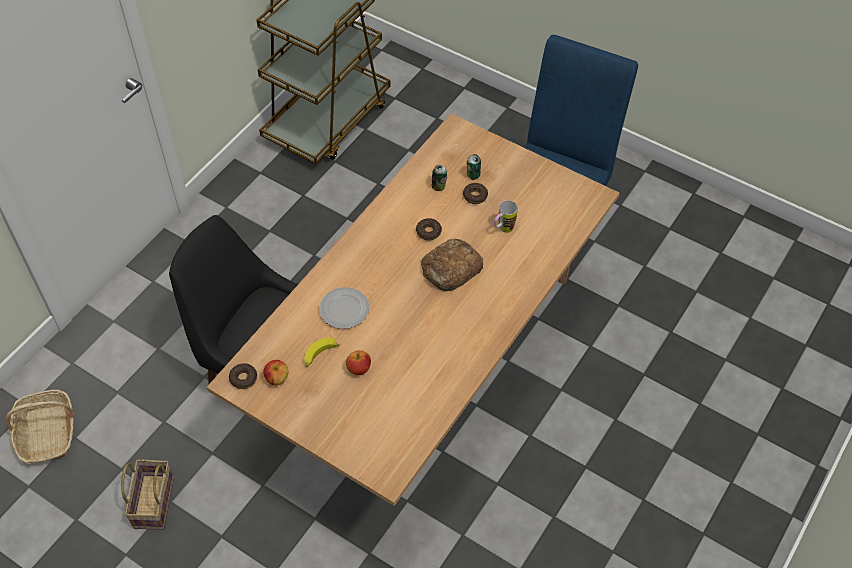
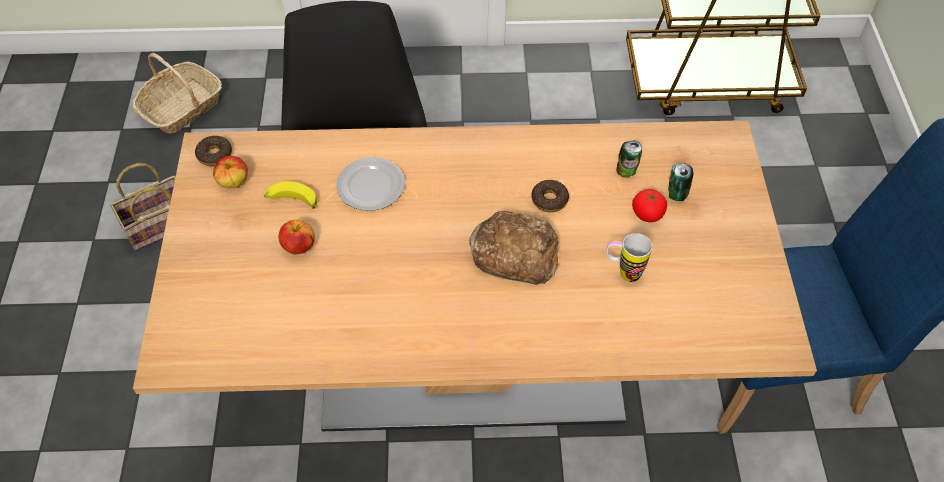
camera: 55 degrees right, 0 degrees up
(475, 196) = (647, 214): donut -> tomato

